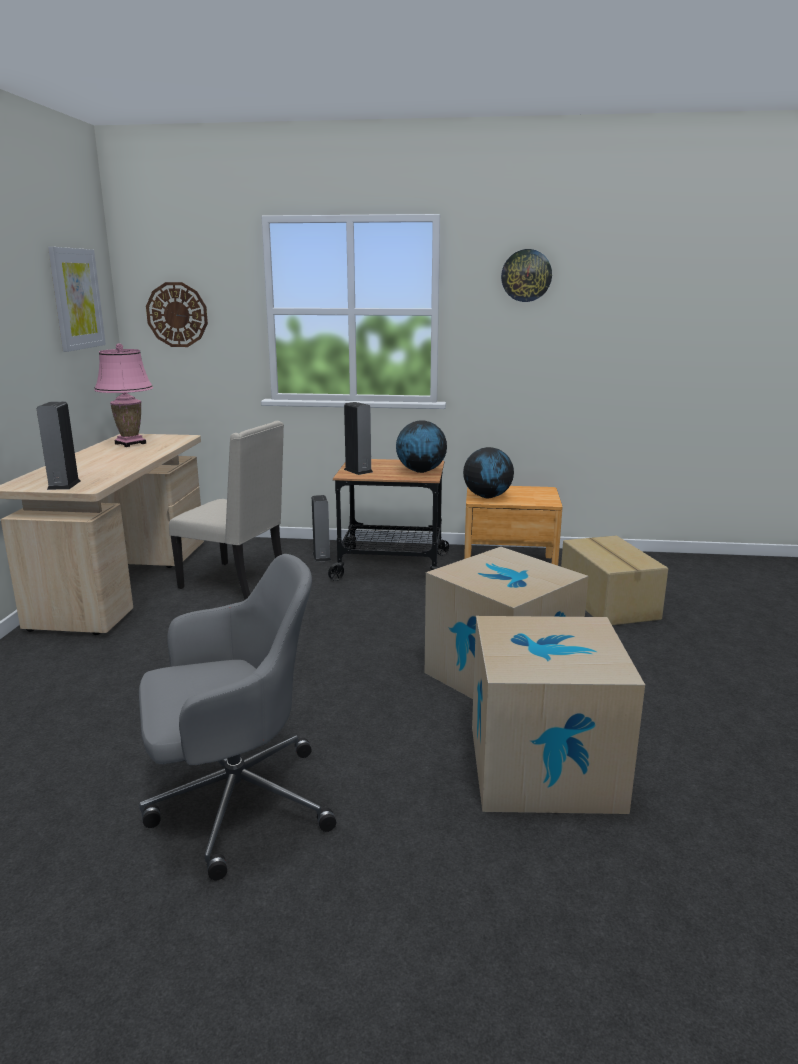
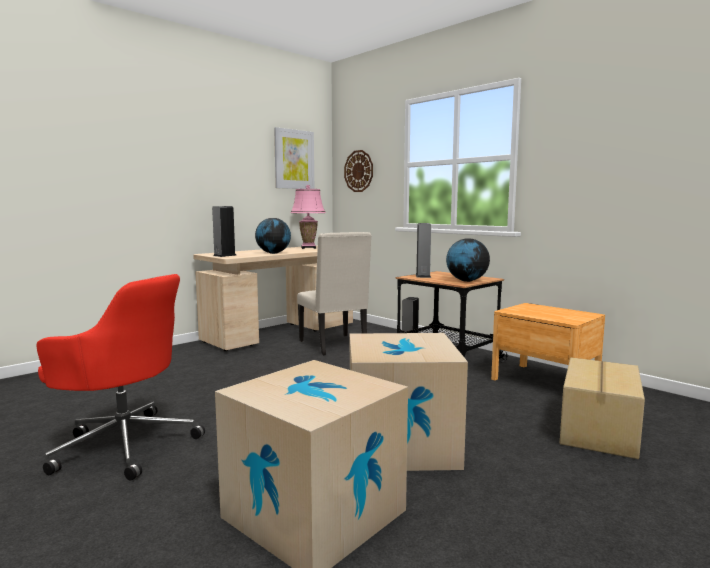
camera: 40 degrees right, 10 degrees down
(234, 803) = (124, 444): grey office chair -> red office chair
(487, 497) = (522, 310): globe -> globe (273, 253)
(526, 275) = (591, 118): wall clock -> none

